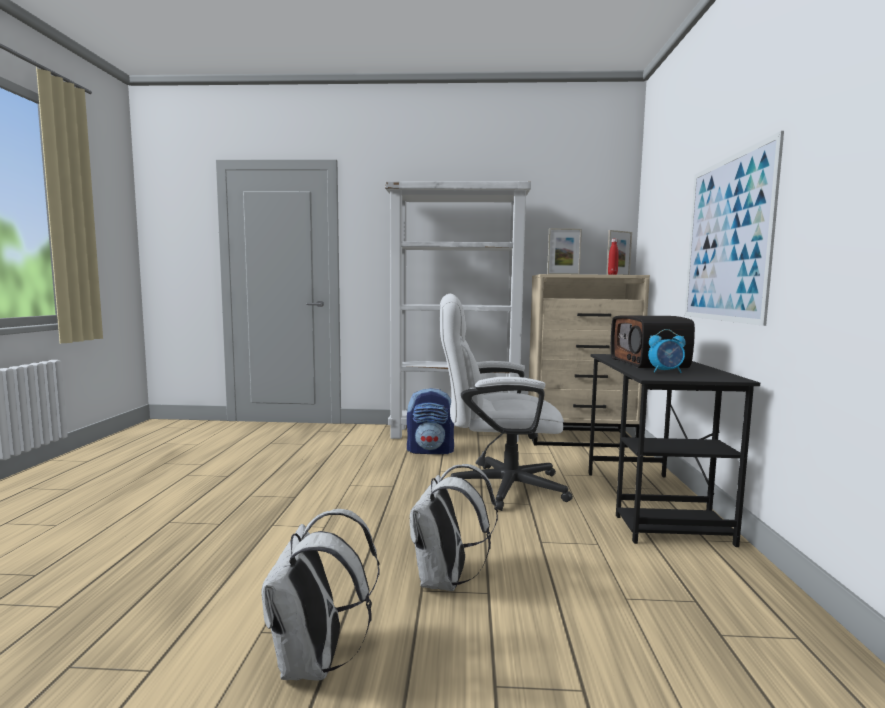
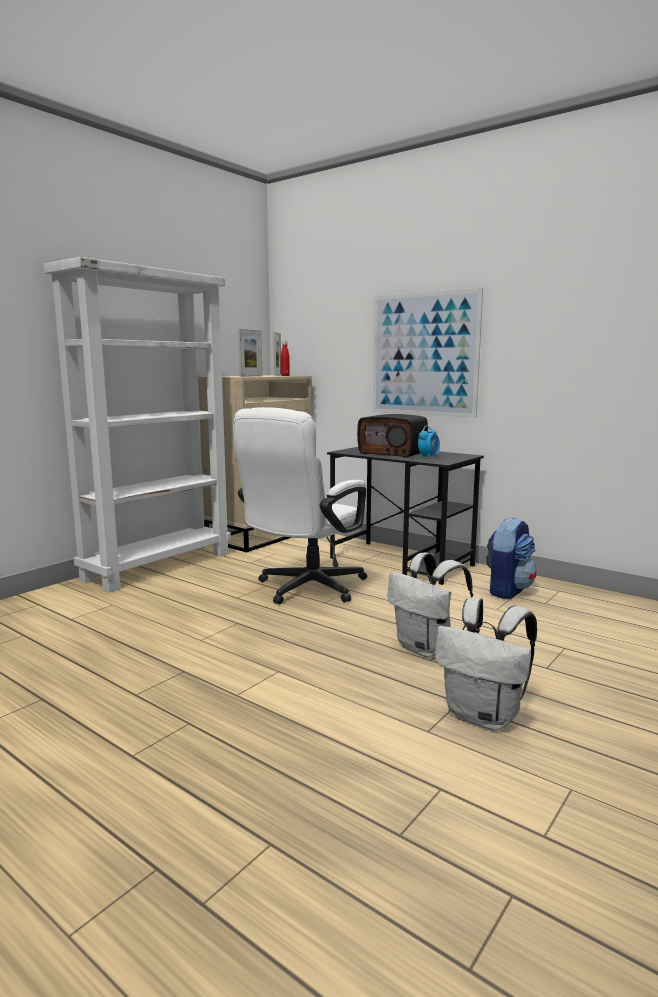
camera: 55 degrees left, 5 degrees up
(431, 451) = (182, 587): backpack -> backpack (507, 590)

